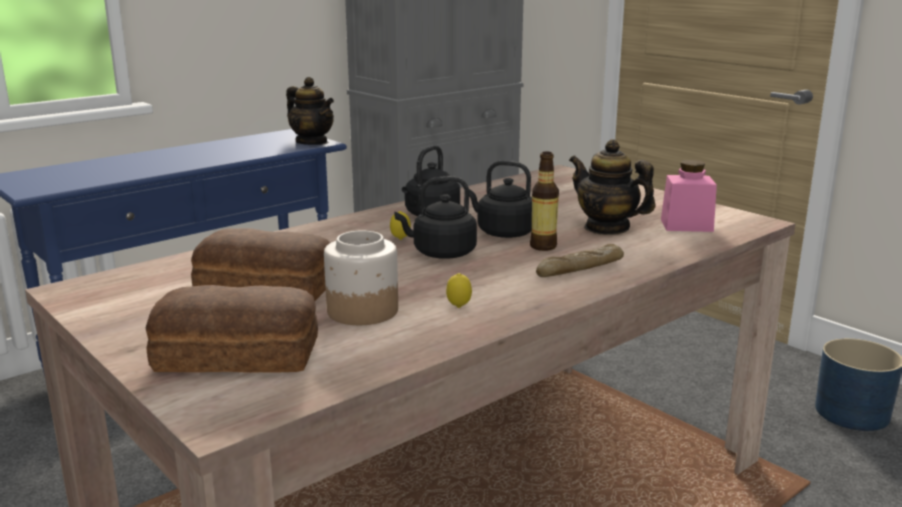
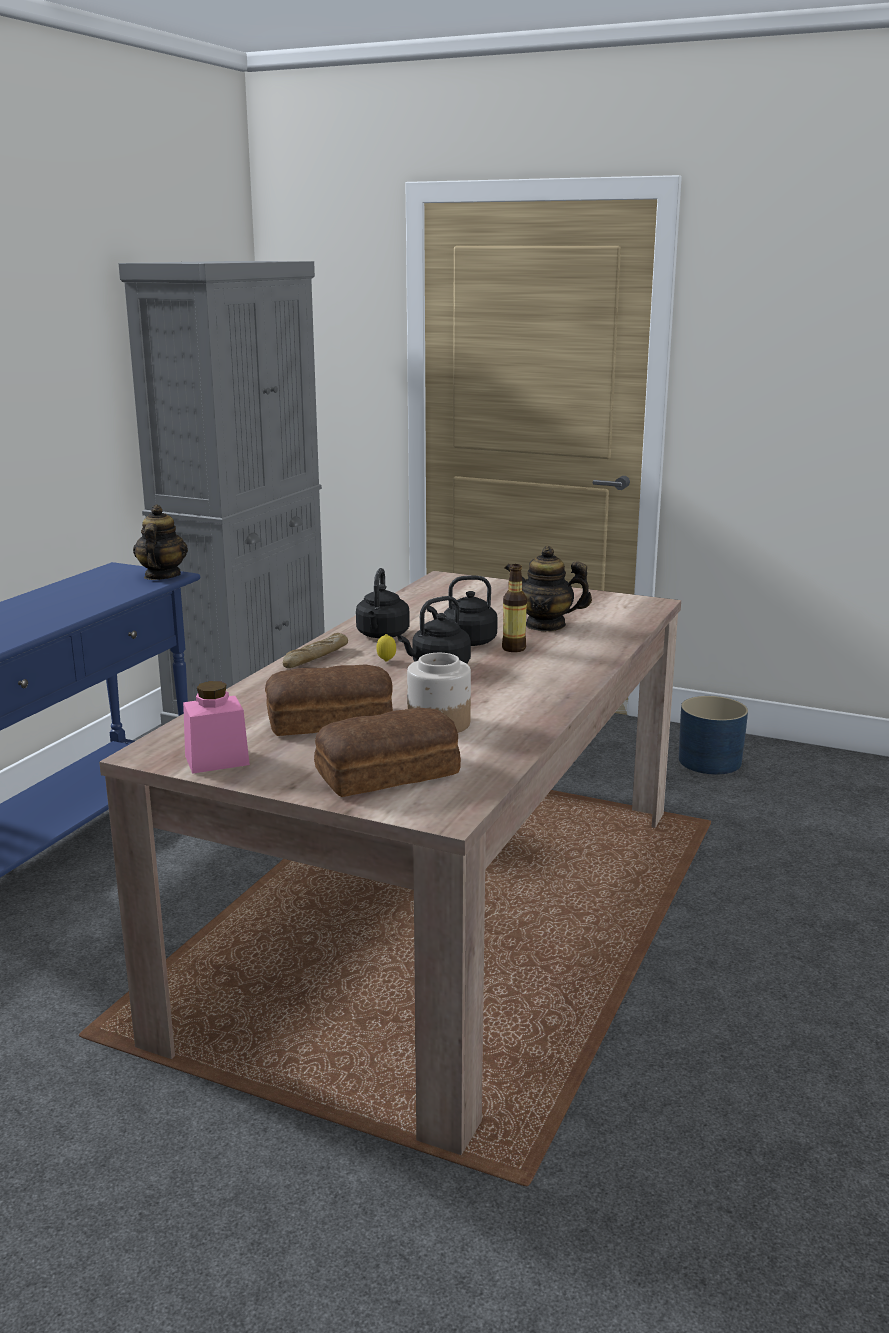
camera: 25 degrees left, 0 degrees up
(312, 142) = (162, 576): teapot -> teapot turned 105 degrees counterclockwise
(459, 307) = (510, 707): lemon -> none
(580, 270) = (565, 663): bread -> bread (316, 658)
(686, 225) = (604, 613): pink jar -> pink jar (217, 760)

